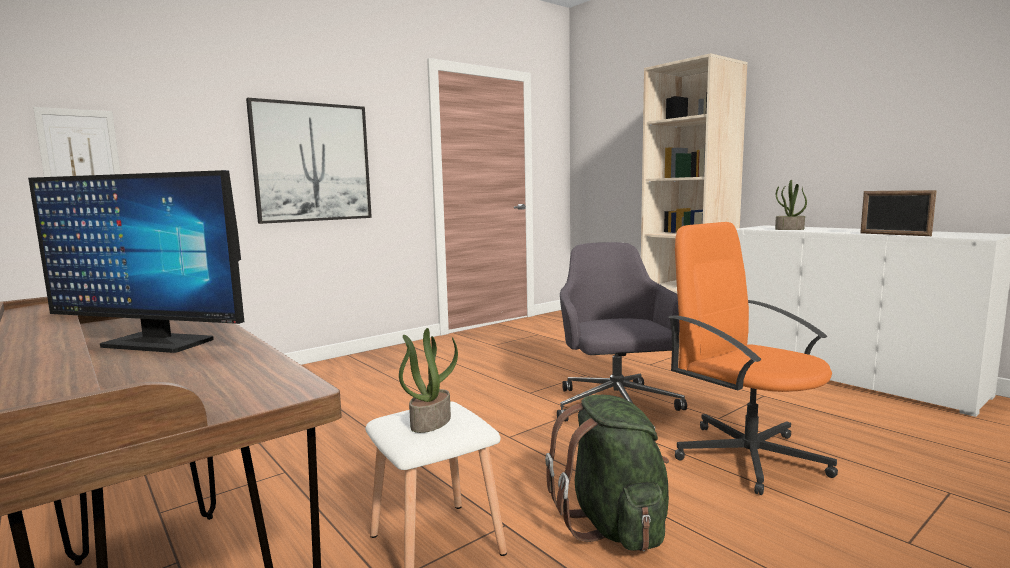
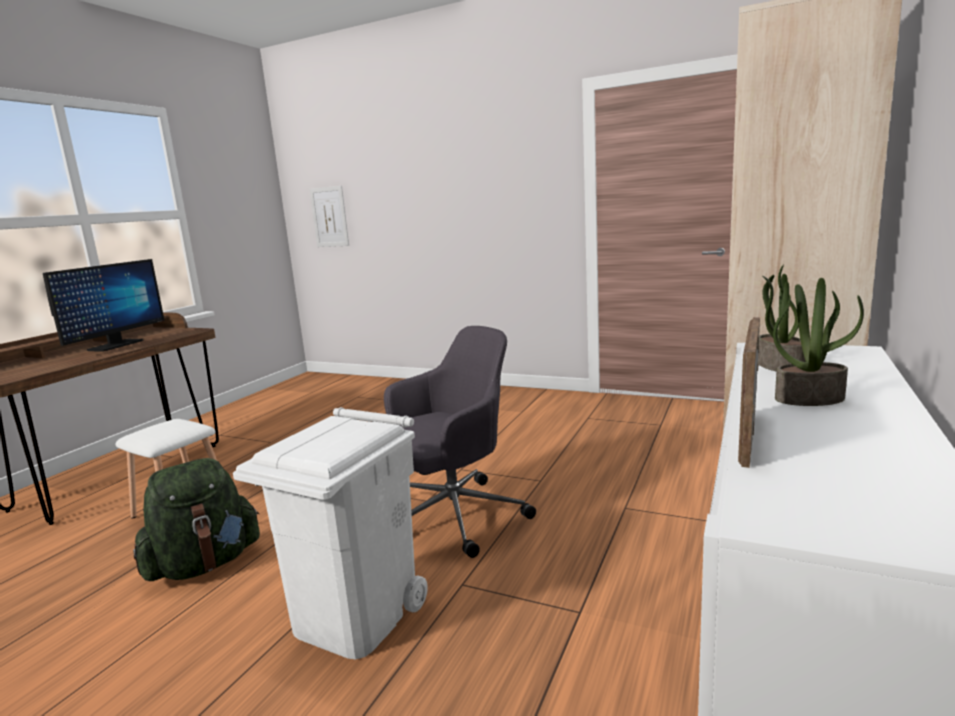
camera: 65 degrees right, 5 degrees up
(157, 343) = (115, 345): monitor -> monitor turned 150 degrees counterclockwise
(312, 162) = (462, 210): picture -> none
(430, 422) = (157, 430): potted plant -> potted plant (809, 398)
(747, 456) = (356, 617): orange office chair -> white trash can

